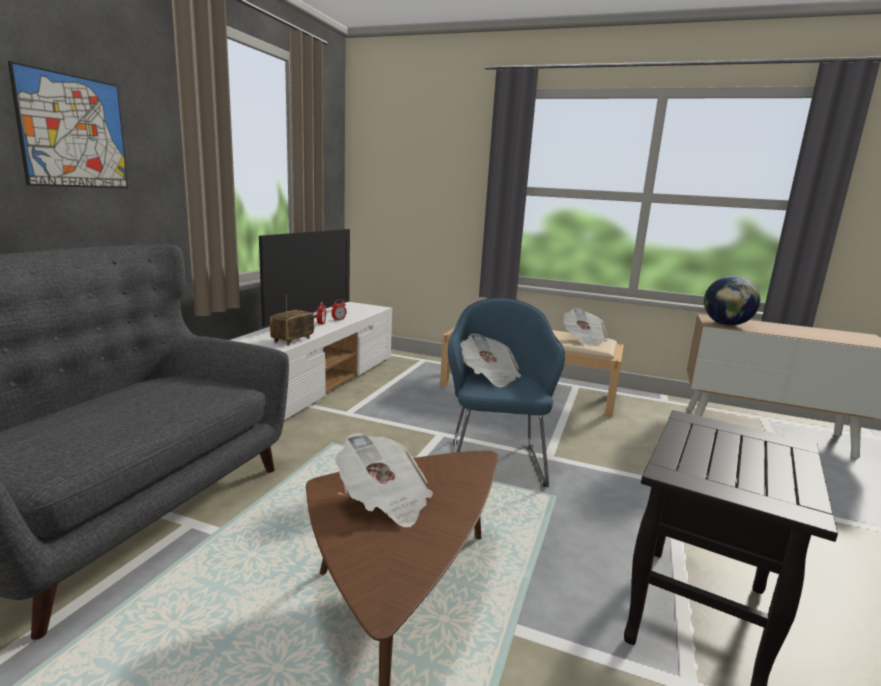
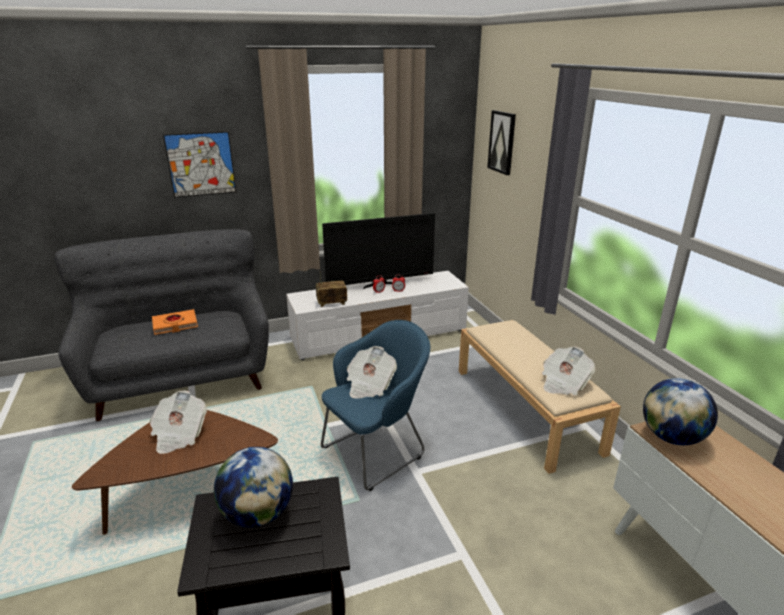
camera: 50 degrees right, 10 degrees up
(110, 407) = (175, 325): none -> orange book
(398, 154) = (502, 142): none -> picture
(710, 455) = (258, 514): none -> globe

